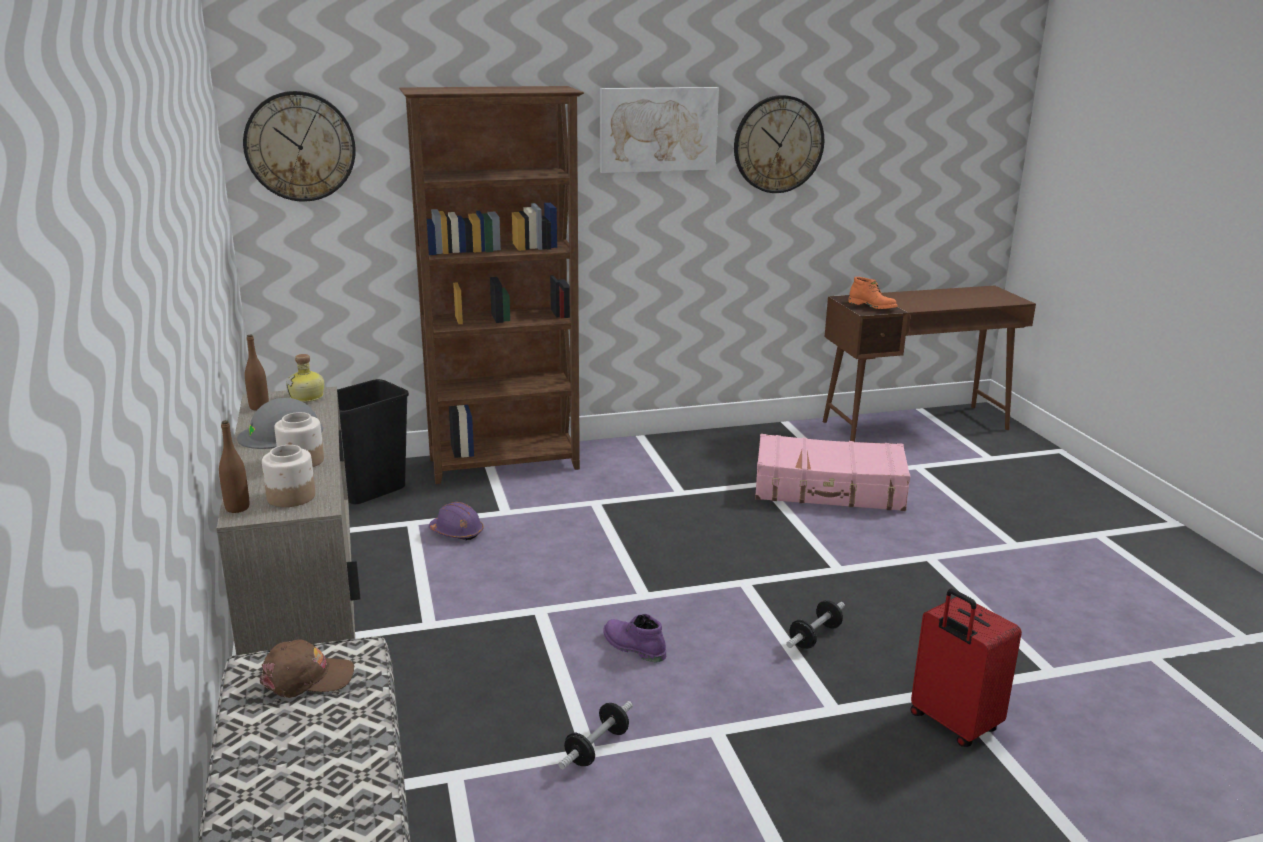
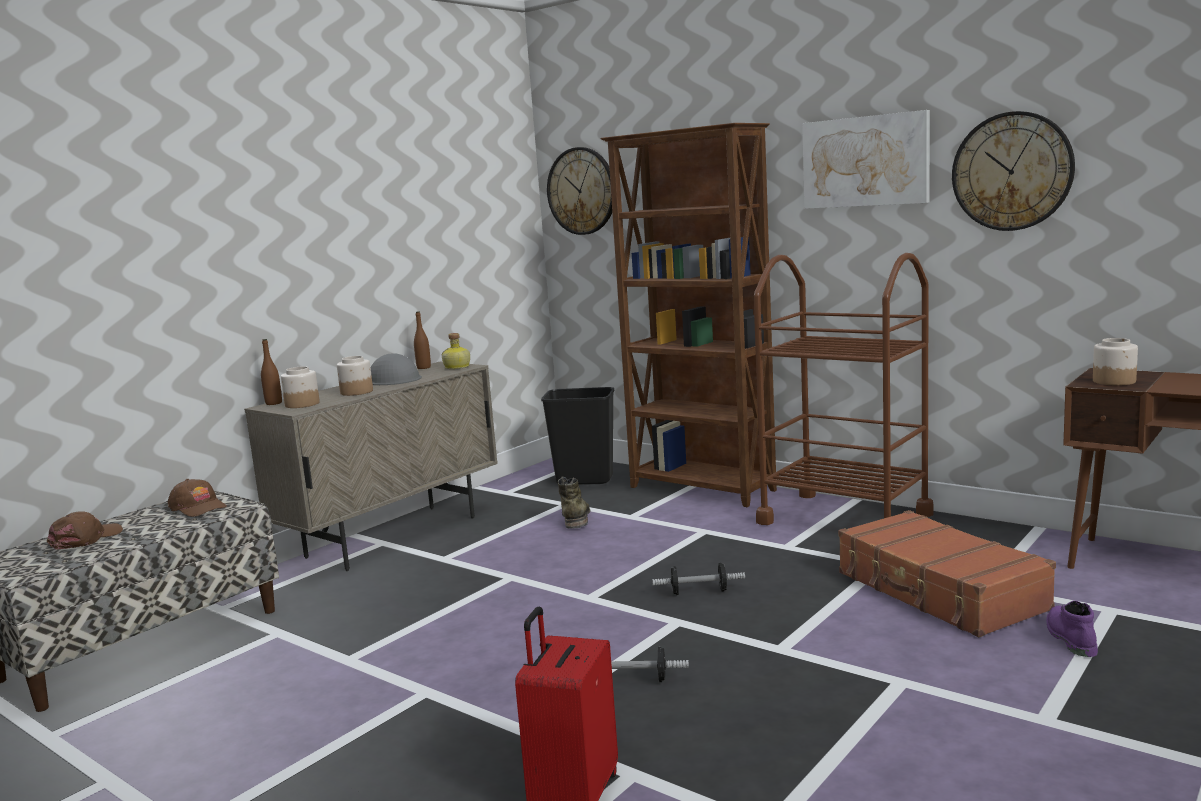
camera: 55 degrees right, 10 degrees down
(285, 782) = (86, 539): none -> brown cap
(457, 532) = (575, 518): purple hard hat -> green boot
(597, 748) = (355, 660): dumbbell -> dumbbell (699, 592)
(633, 647) = (506, 622): purple boot -> purple boot (1069, 638)
(666, 455) = (844, 518): none -> brown cart
(829, 489) = (939, 592): pink suitcase -> brown suitcase
(872, 306) = (1114, 381): orange boot -> jar

